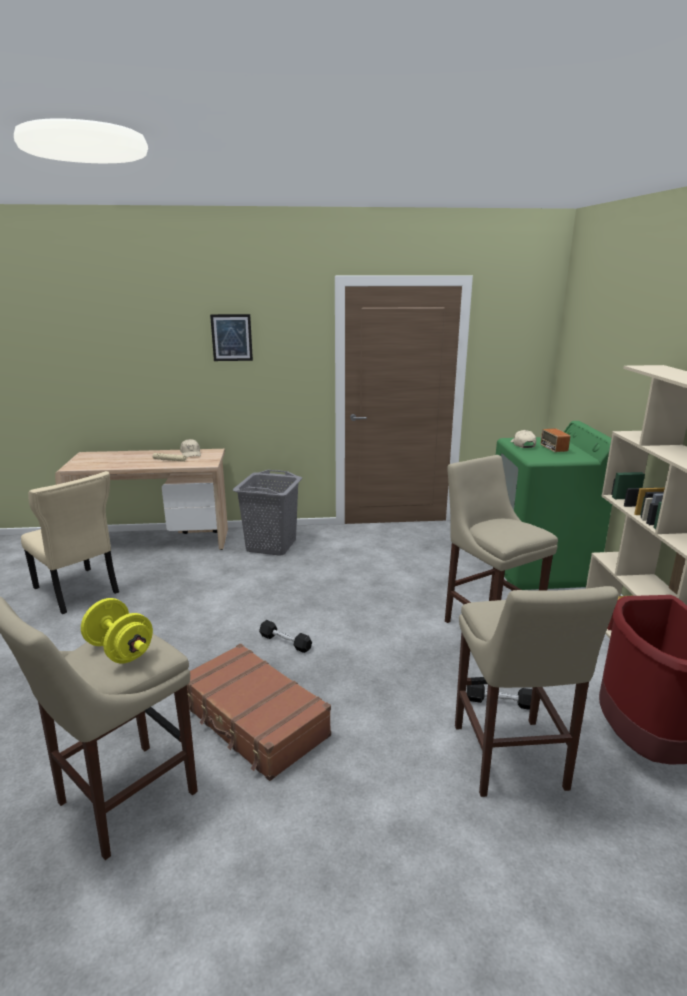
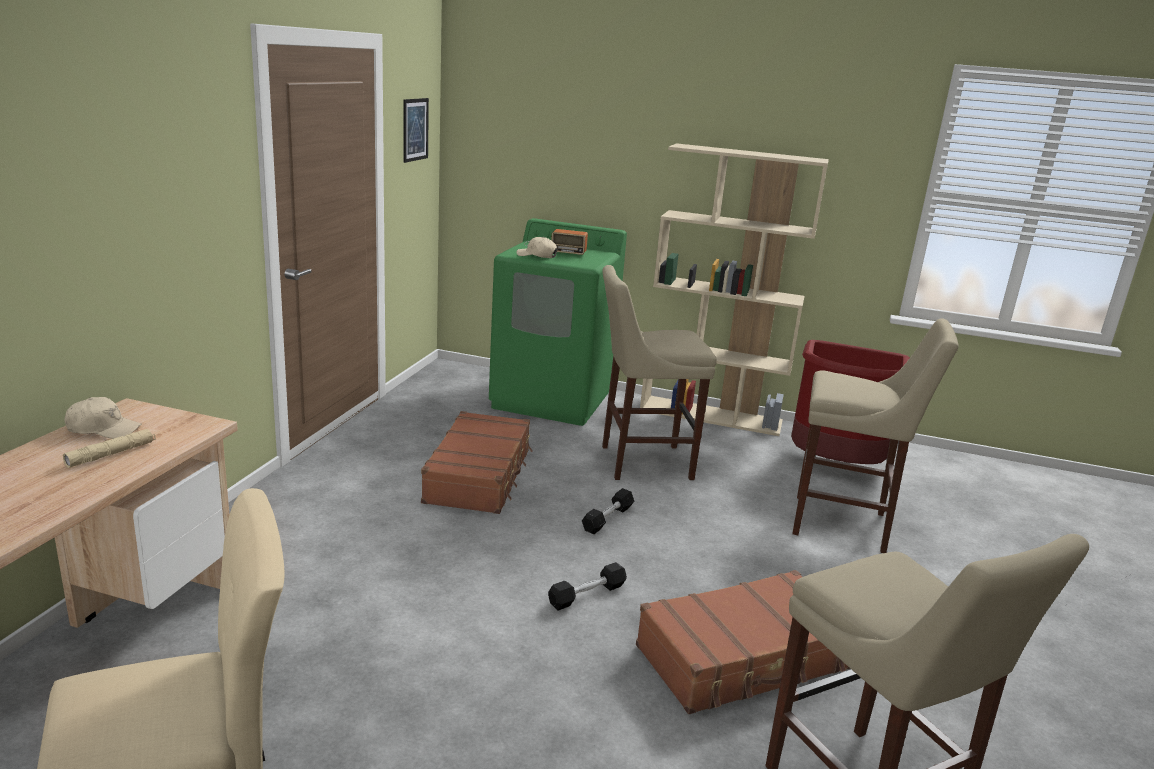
camera: 70 degrees left, 0 degrees up
(120, 650) = (892, 587): yellow dumbbell -> none
(231, 337) = (117, 151): picture -> picture (415, 129)
(272, 545) = (281, 538): grey laundry basket -> none
(390, 574) = (479, 476): none -> brown suitcase
(500, 702) = (766, 501): black dumbbell -> black dumbbell (607, 519)

